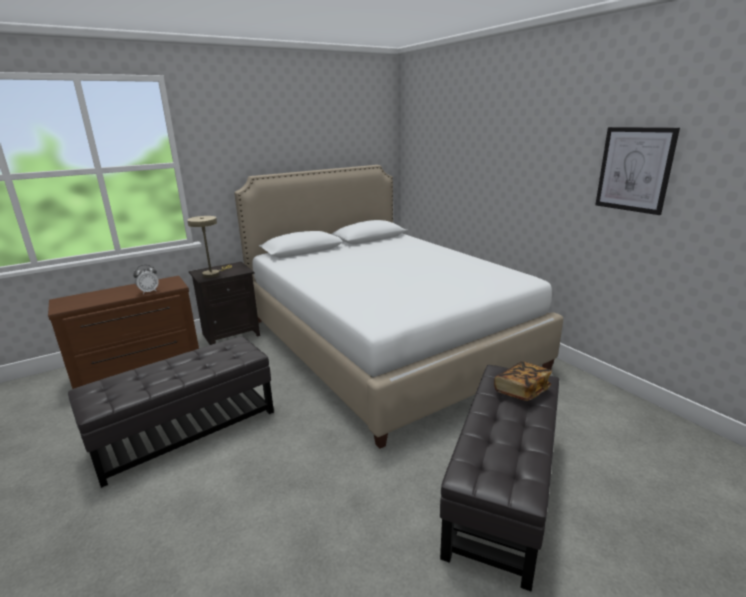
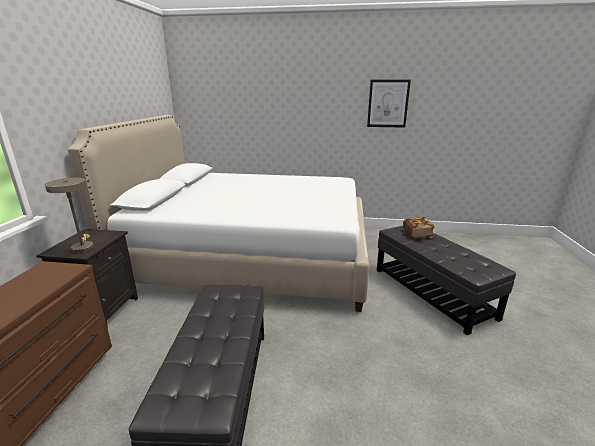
camera: 50 degrees left, 0 degrees up
(149, 291) = (48, 286): alarm clock -> none

